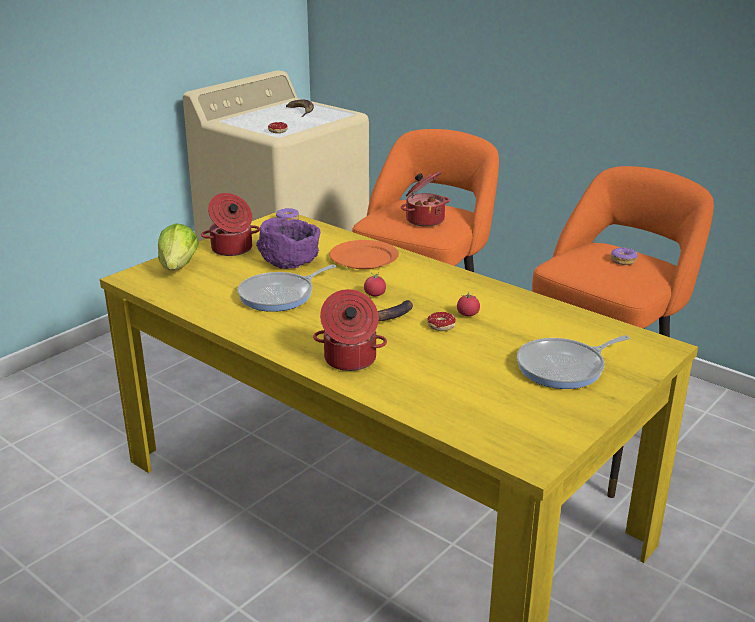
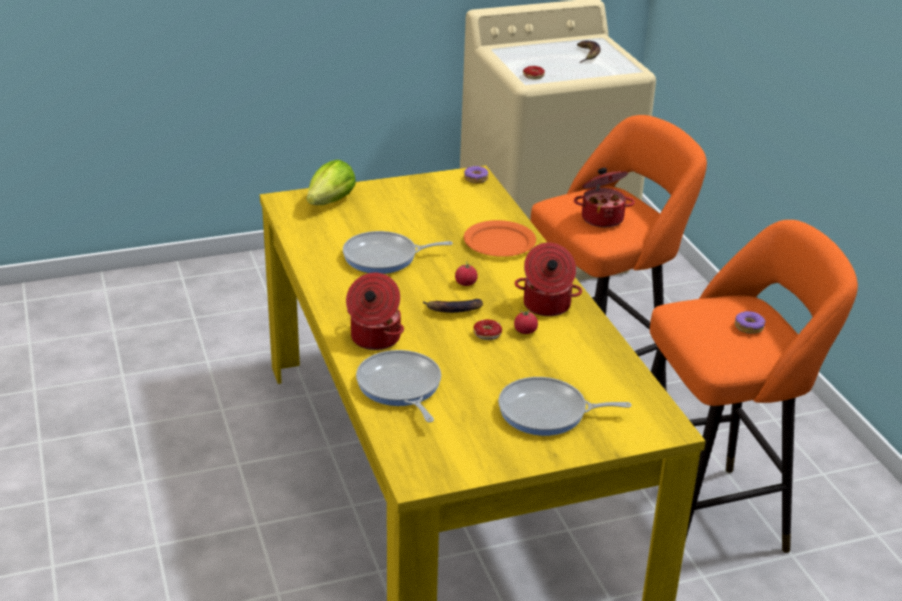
camera: 30 degrees right, 5 degrees up
(232, 249) = (393, 197): cooking pot -> cooking pot (546, 306)
(289, 261) = (430, 224): purple bowl -> none
(421, 391) = (400, 387): none -> frying pan

